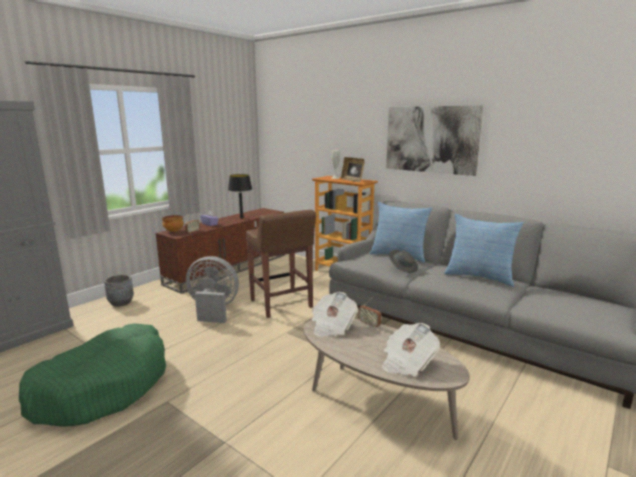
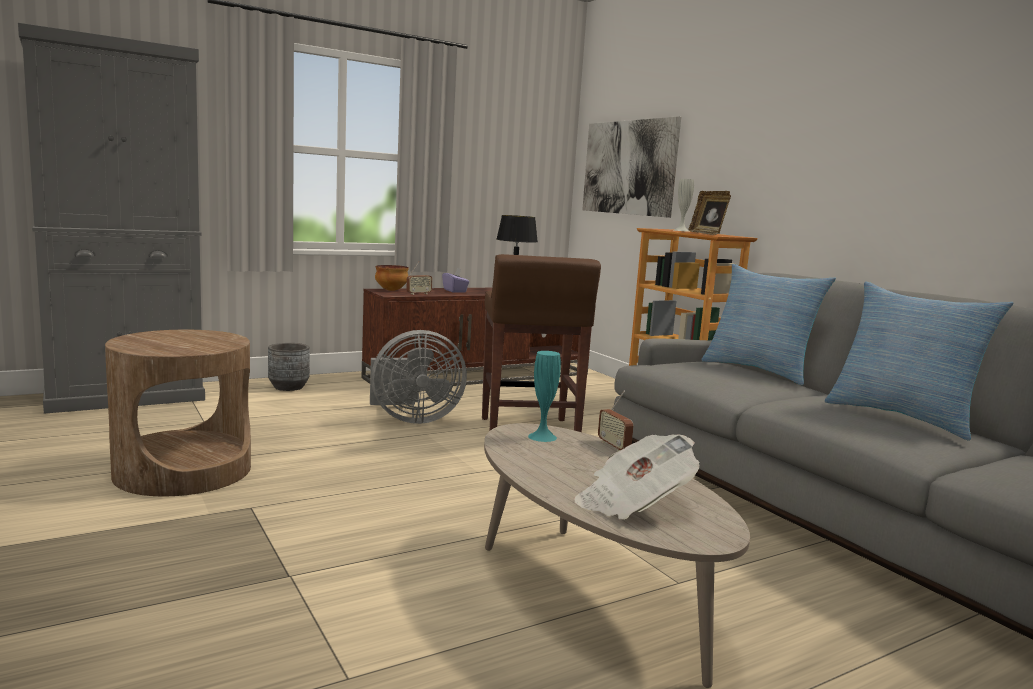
camera: 20 degrees right, 5 degrees down
(103, 386) = (183, 471): green dog bed -> brown side table
(213, 310) = (412, 419): grey fan -> grey fan turned 135 degrees clockwise
(332, 326) = (542, 437): newspaper -> turquoise vase
(403, 268) = (749, 386): grey hat -> none
(431, 139) = (862, 153): picture -> picture (628, 167)

